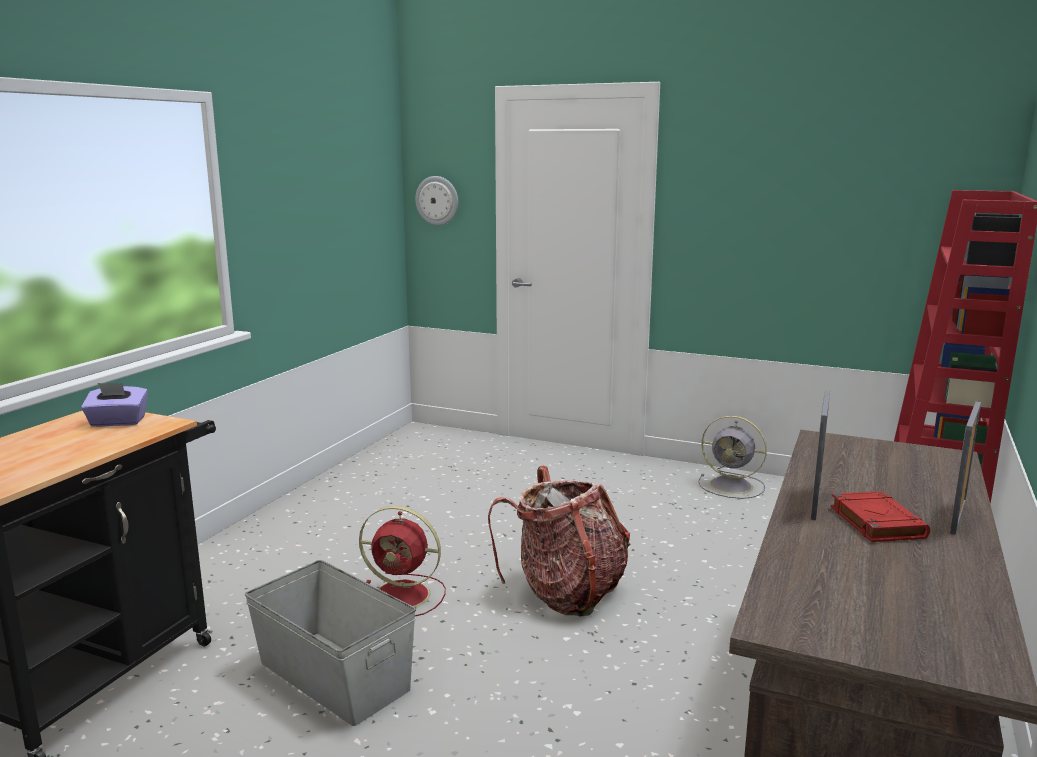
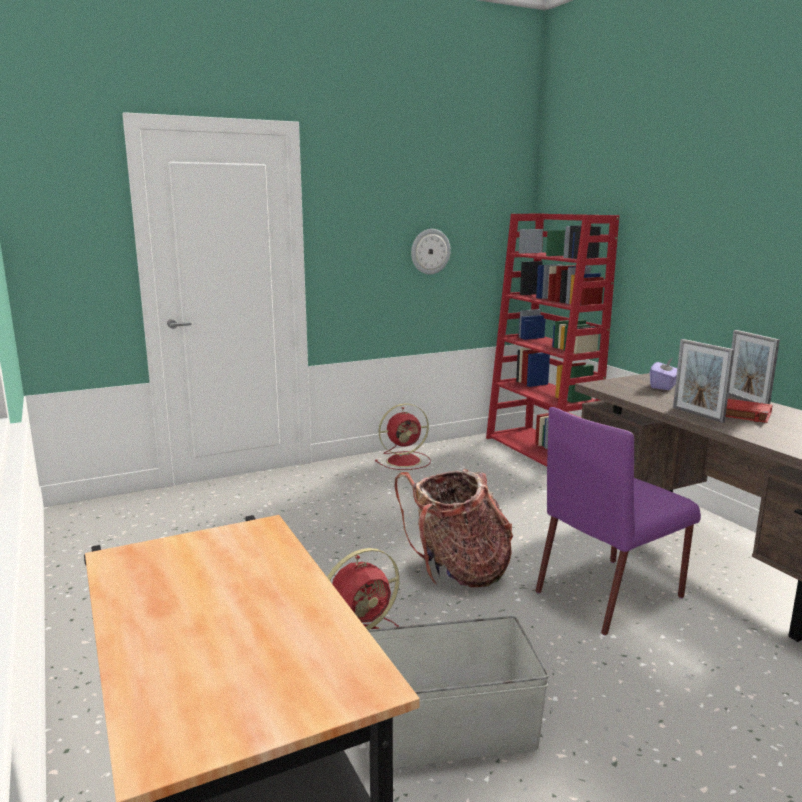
camera: 50 degrees left, 0 degrees up
(117, 422) = (198, 554): purple tissue box -> purple tissue box (664, 386)
(437, 200) = (55, 242): wall clock -> wall clock (430, 251)
(658, 686) = (610, 593): none -> purple chair
(732, 486) = (405, 461): grey fan -> red fan

